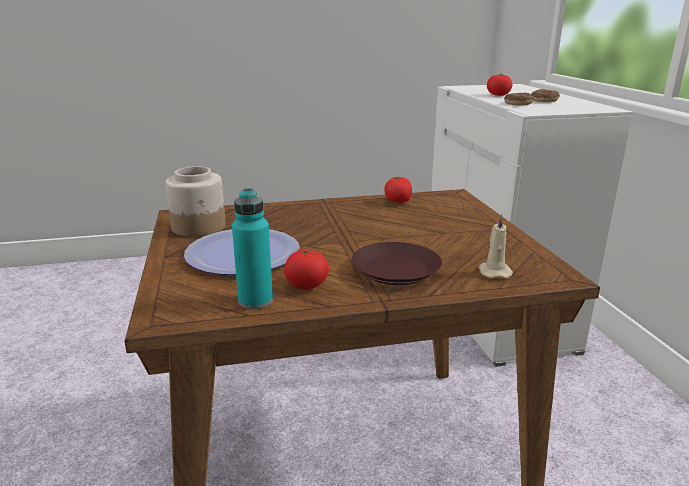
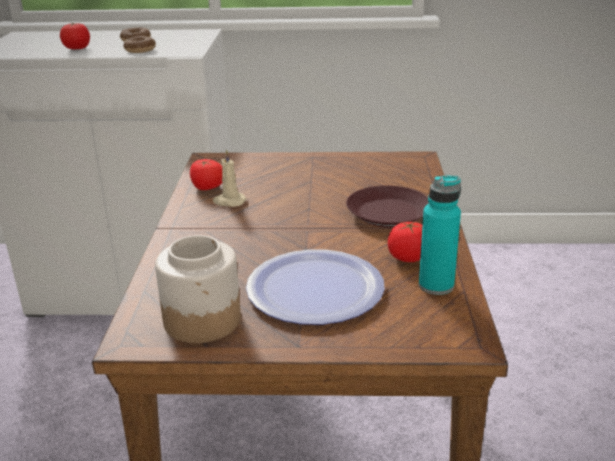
camera: 75 degrees left, 5 degrees up
(494, 271) = (403, 177): beige candle -> beige candle (229, 202)

